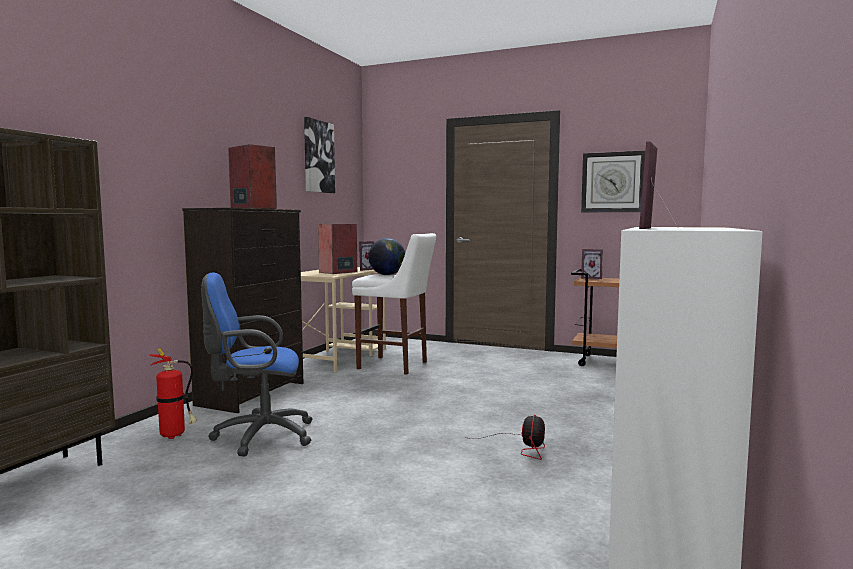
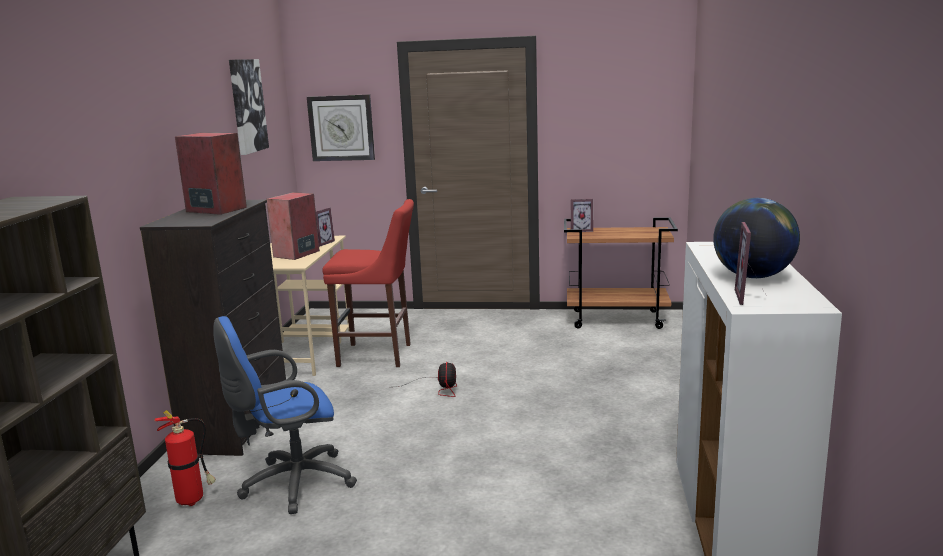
camera: 15 degrees left, 10 degrees up
(387, 275) = (359, 253): globe -> globe (752, 276)
(395, 366) = (379, 355): white stool -> red stool
(522, 447) = (570, 450): fan -> fan (438, 388)
(612, 182) = (598, 120): wall clock -> wall clock (341, 128)

